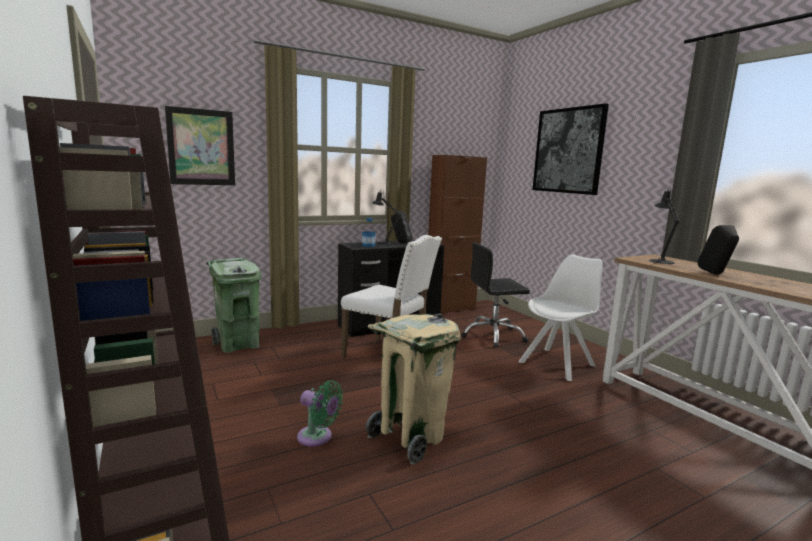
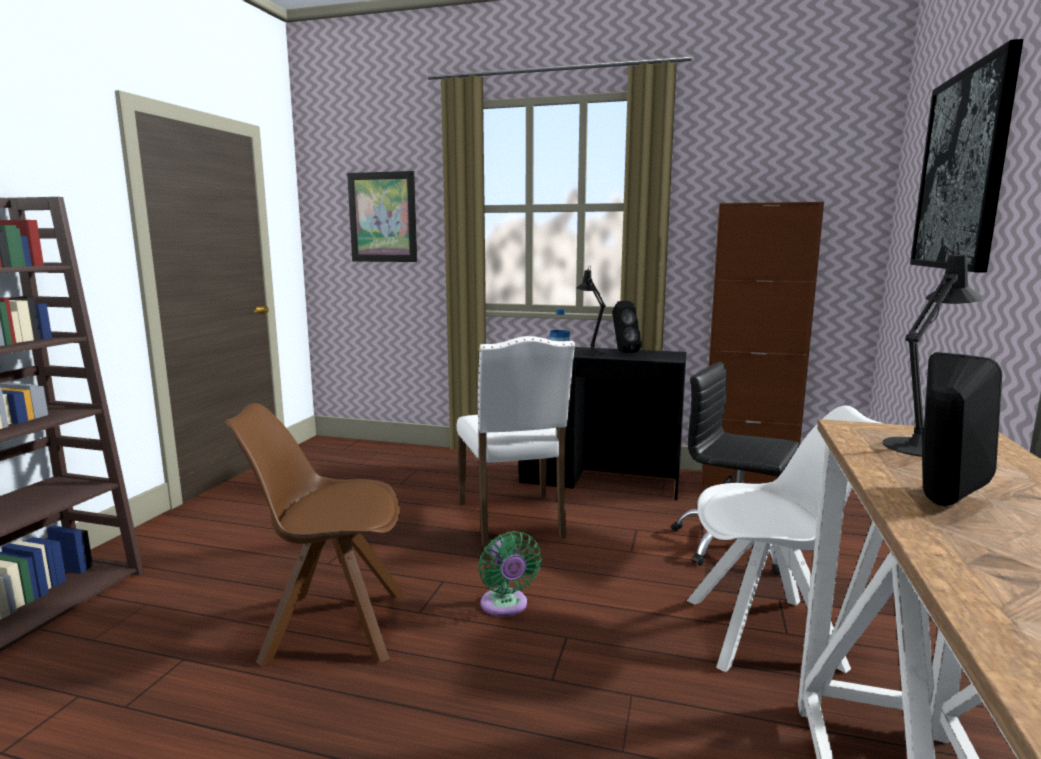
camera: 45 degrees right, 0 degrees up
(238, 344) = (394, 458): green trash can -> none
(317, 437) = (265, 579): green fan -> green fan (505, 606)
(410, 438) = (332, 626): beige trash can -> brown chair

